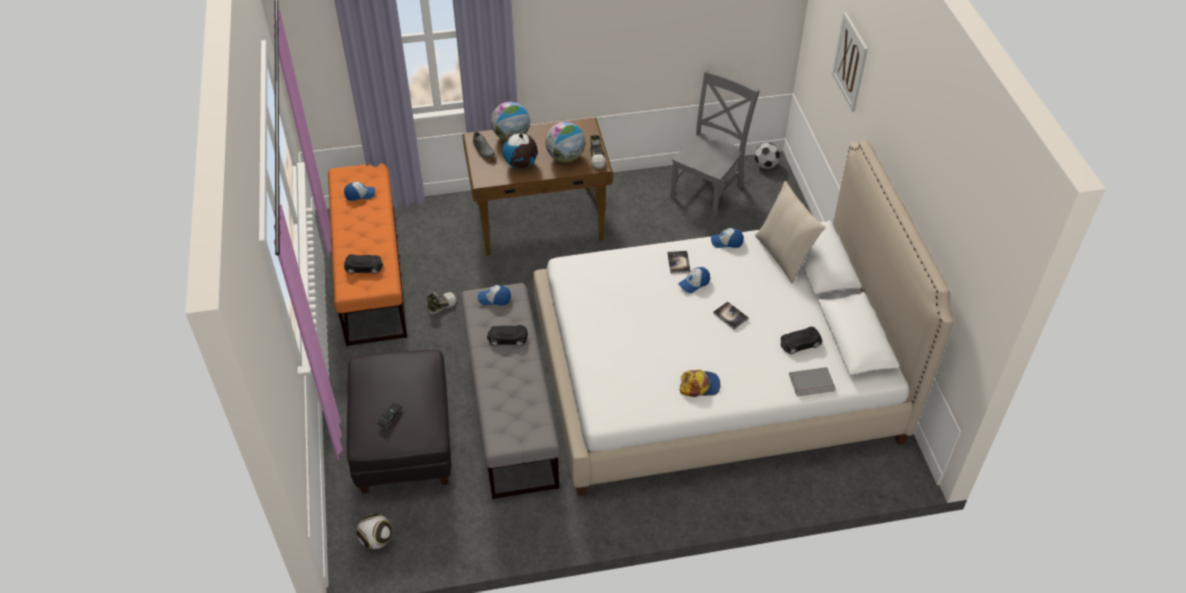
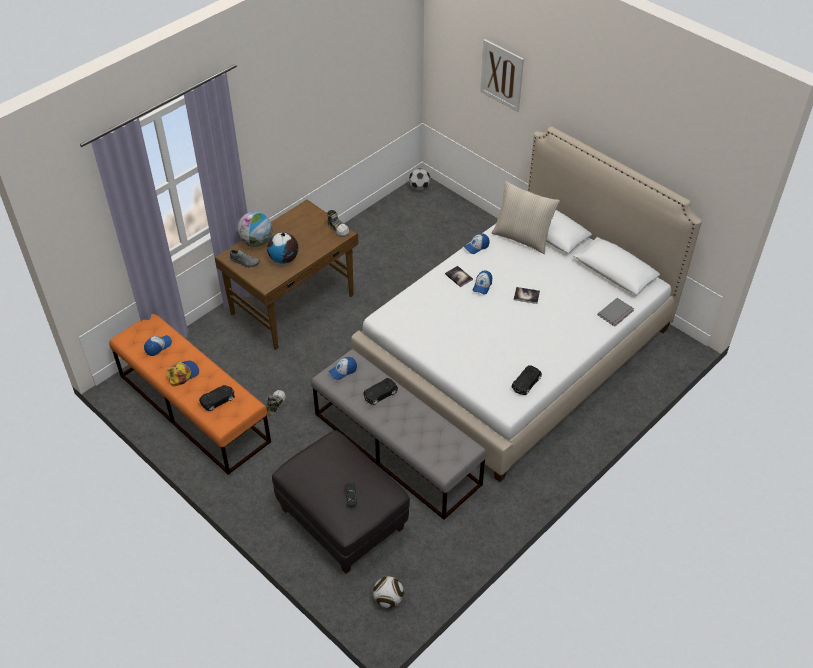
camera: 35 degrees left, 0 degrees up
(565, 157) = (313, 238): globe -> none
(699, 385) = (549, 352): cap -> cap (183, 374)
(708, 190) = (395, 223): grey chair -> none
(799, 344) = (585, 291): black toy car -> black toy car (526, 383)

